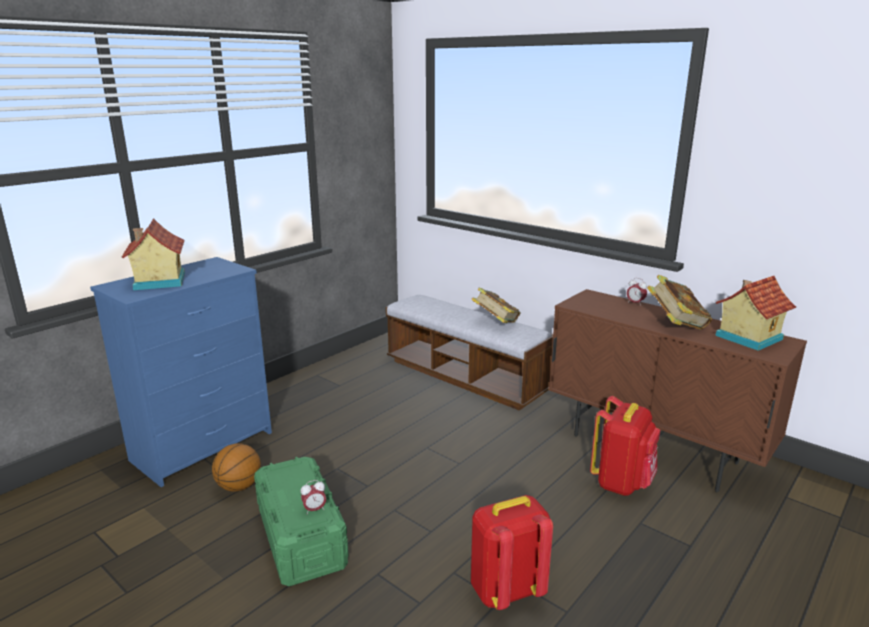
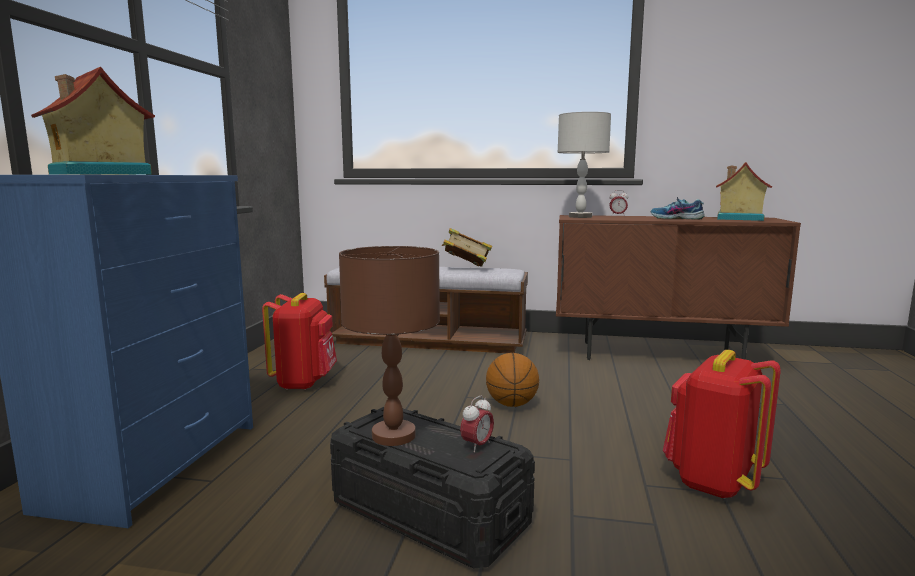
camera: 30 degrees left, 10 degrees down
(239, 486) = (269, 489): basketball -> basketball (512, 404)
(281, 484) = (393, 436): none -> brown table lamp
(301, 537) = (429, 512): green storage box -> black storage box
(588, 301) = (580, 217): none -> grey table lamp
(621, 483) = (672, 379): red backpack -> red backpack (304, 382)
(675, 324) = (676, 218): book -> shoe

